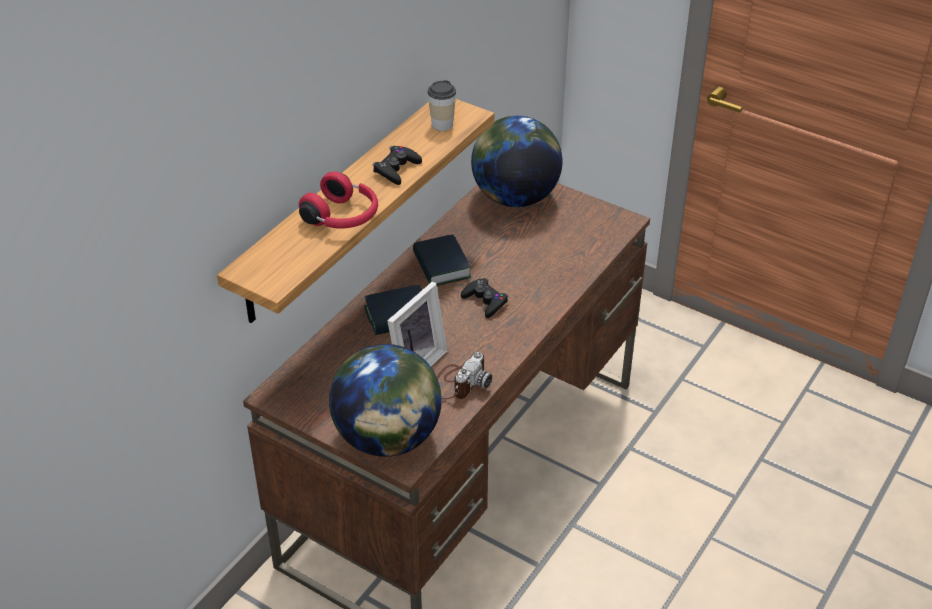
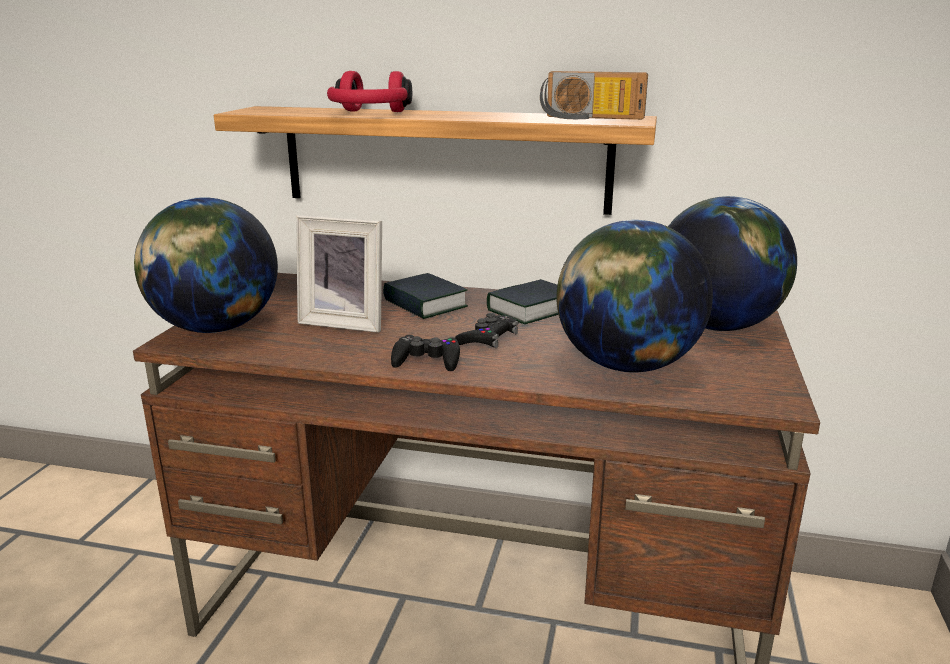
camera: 70 degrees right, 20 degrees down
(396, 169) = (477, 116): black game controller -> black game controller (427, 360)
(442, 125) = (590, 118): cup -> radio
(459, 382) = (323, 347): camera -> none
(556, 256) = (626, 365): none -> globe

